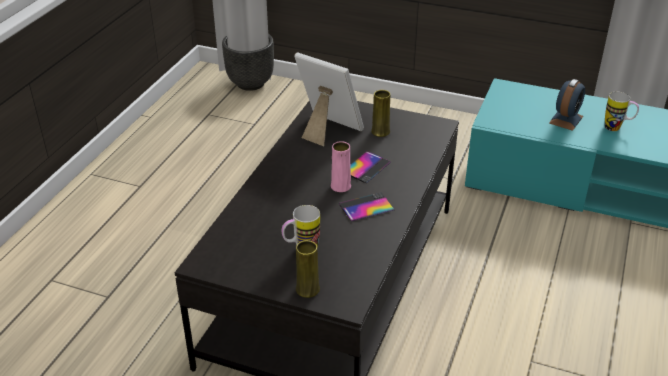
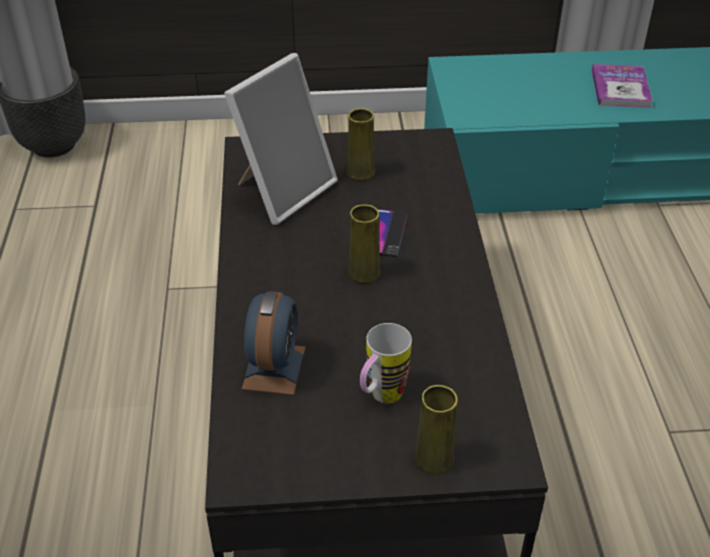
camera: 25 degrees left, 5 degrees up
(327, 130) = (283, 190): picture frame -> picture frame turned 120 degrees clockwise
(340, 186) = (364, 273): pink vase -> yellow vase
(366, 207) = (422, 294): phone -> none
(566, 120) = (554, 92): alarm clock -> alarm clock (274, 367)
(617, 128) = (620, 88): mug -> book

